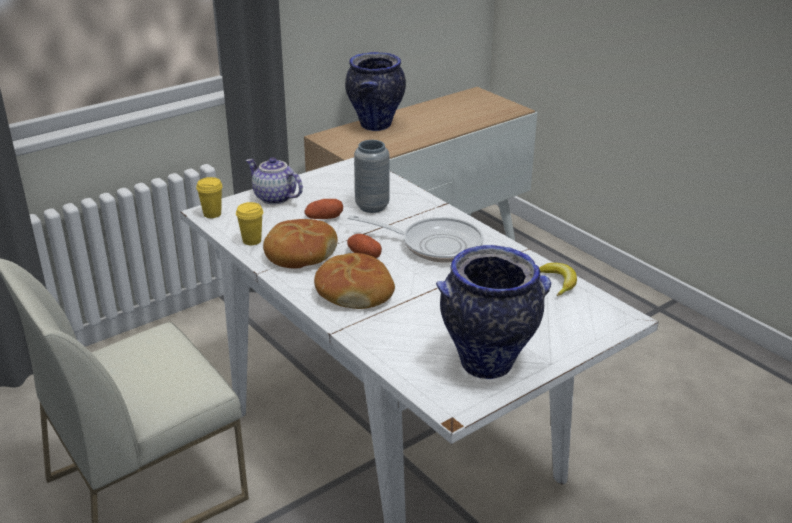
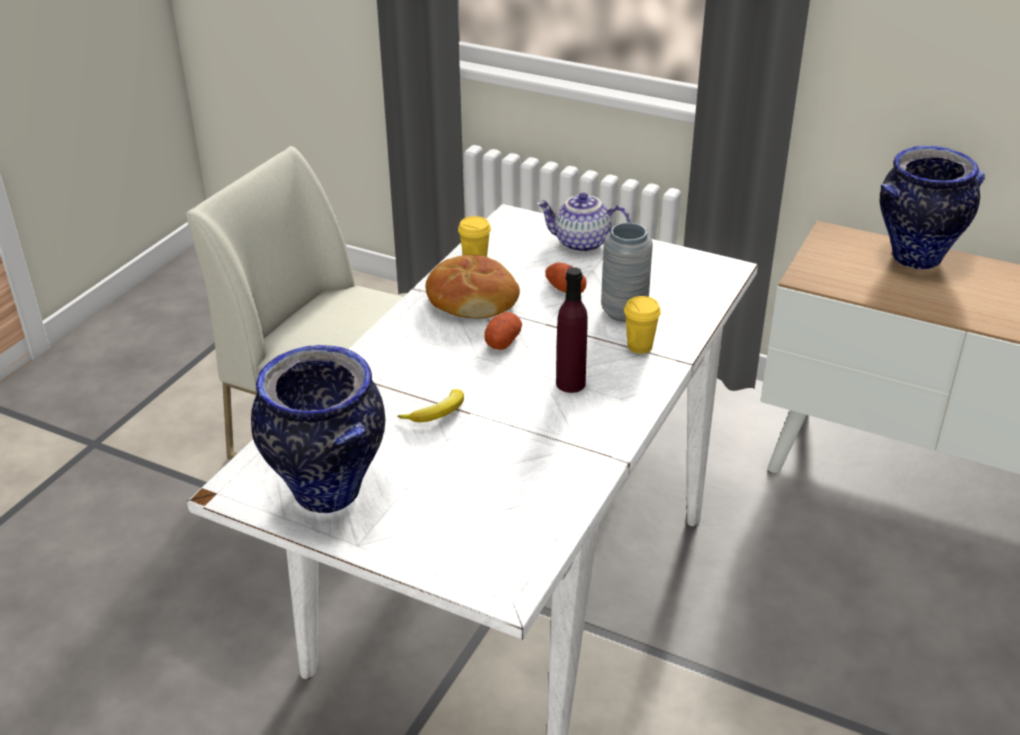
camera: 65 degrees right, 5 degrees up
(212, 214) = (511, 222): yellow cup -> yellow cup (639, 346)
(274, 198) = (581, 244): teapot -> teapot turned 90 degrees counterclockwise
(354, 292) = (418, 358): bread -> none
(434, 245) = (570, 383): frying pan -> purple bottle
(558, 282) = (556, 509): banana -> banana (437, 414)

